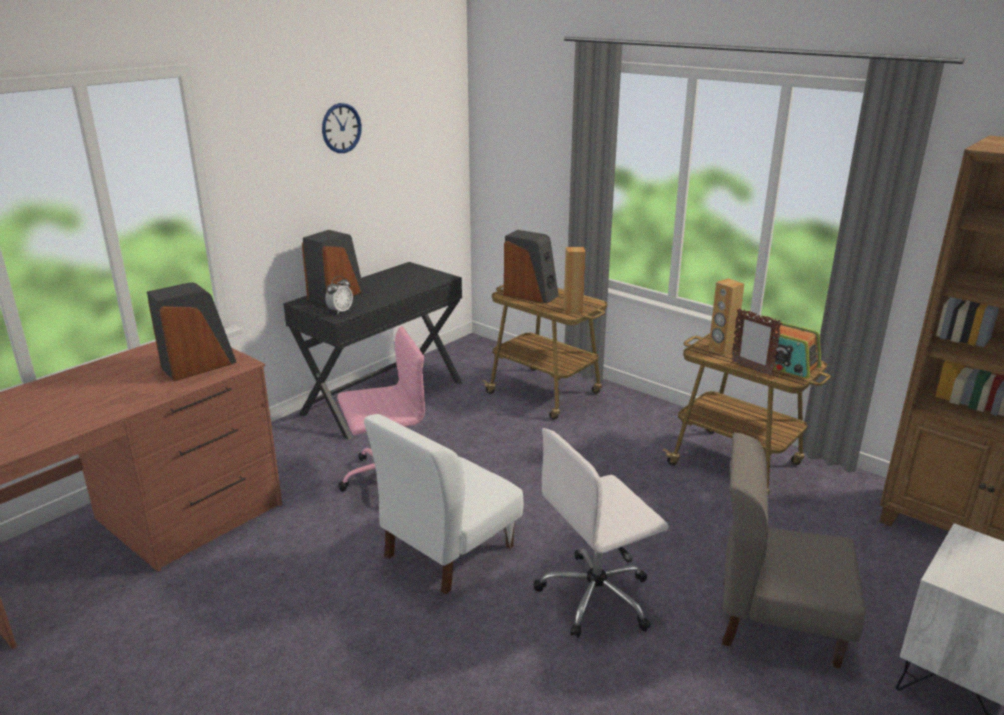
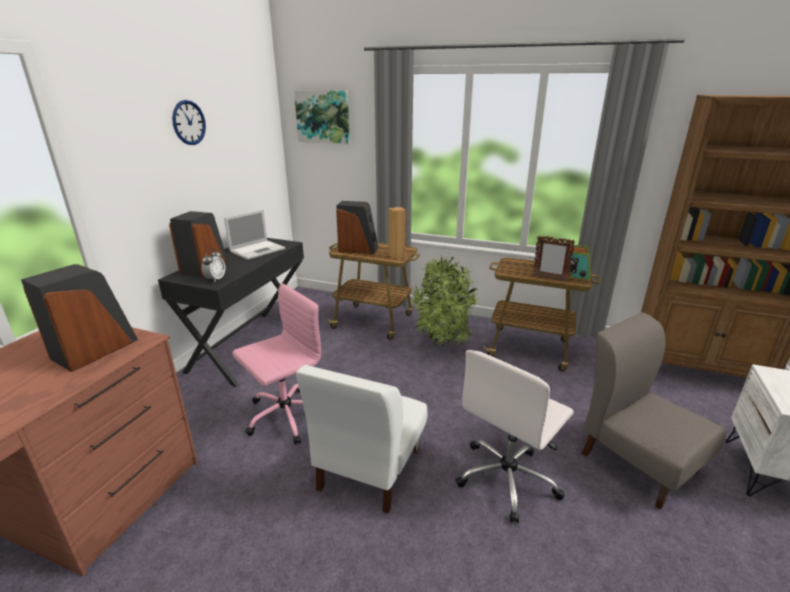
camera: 20 degrees left, 0 degrees up
(404, 281) = (258, 250): none -> laptop
(516, 116) = (323, 117): none -> picture
(620, 435) = (443, 342): none -> potted plant
(721, 350) = (518, 269): brown speaker -> none
(776, 620) = (637, 462): grey chair -> grey chair turned 60 degrees clockwise

